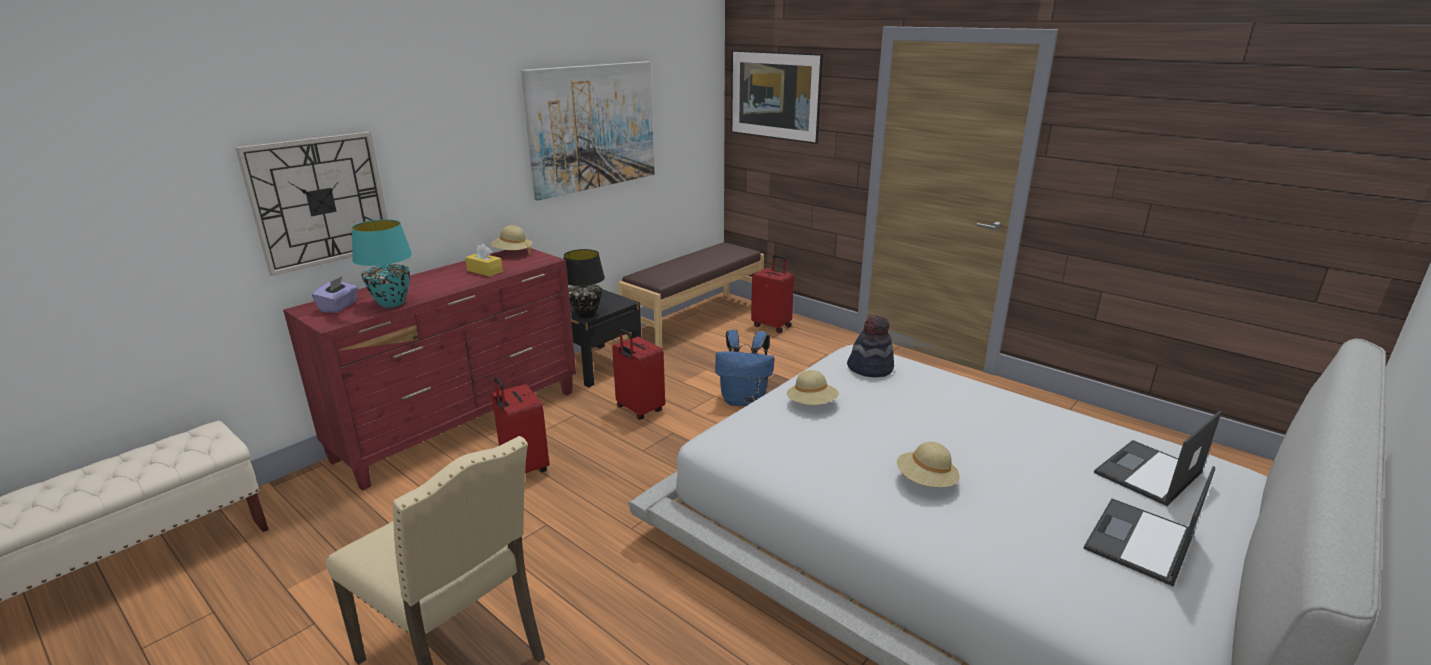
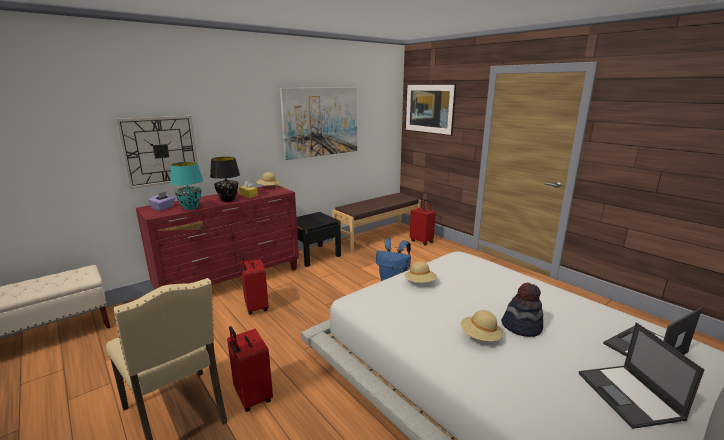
camera: 10 degrees right, 5 degrees down
(585, 314) = (307, 225): black table lamp -> black table lamp (227, 200)
(639, 410) = (330, 281): red suitcase -> red suitcase (252, 397)
(870, 368) = (464, 265): hat -> hat (521, 326)
(1139, 542) = (630, 396): laptop -> laptop turned 60 degrees counterclockwise

